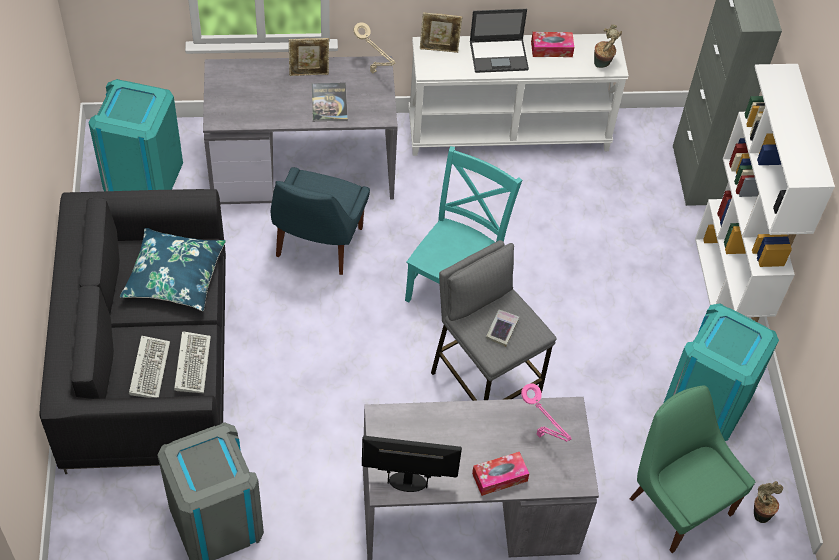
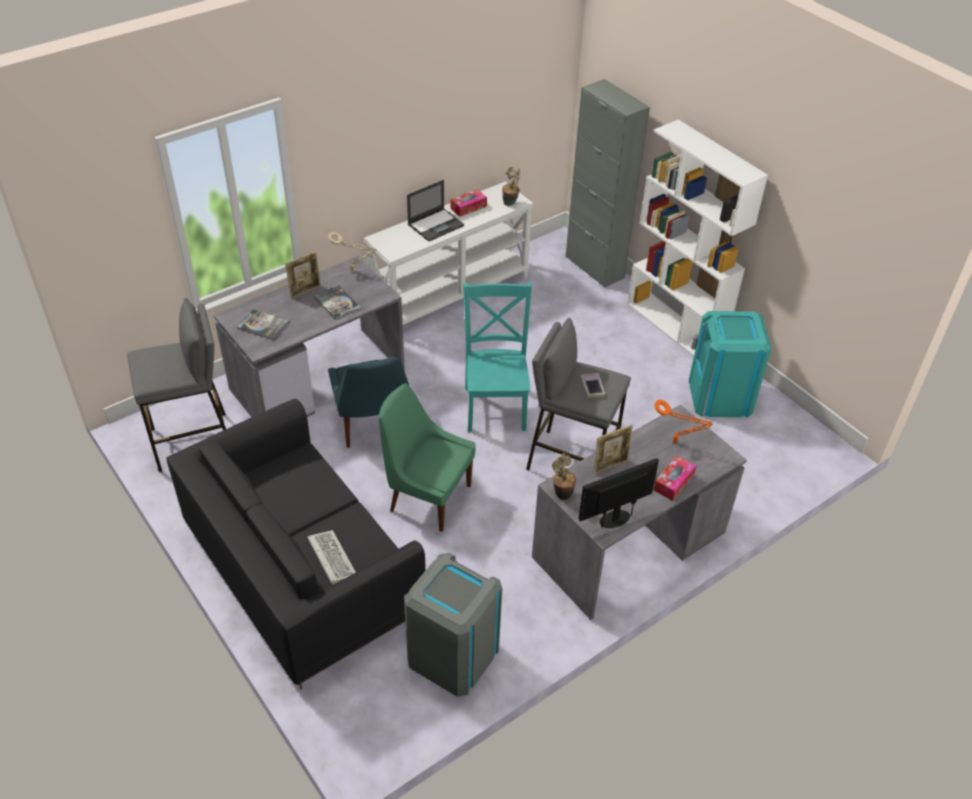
camera: 30 degrees left, 10 degrees down
(143, 176) = (193, 441): turquoise trash can -> grey stool
(174, 276) = (297, 483): blue pillow -> none
(192, 362) = (362, 537): keyboard -> none
(241, 94) = (263, 325): none -> book
(439, 49) = (390, 237): picture frame -> picture frame (610, 465)
(541, 436) = (677, 442): pink table lamp -> orange table lamp
(678, 503) = (757, 466): green chair -> green chair (427, 497)
(760, 513) = (810, 446): potted plant -> potted plant (561, 493)

